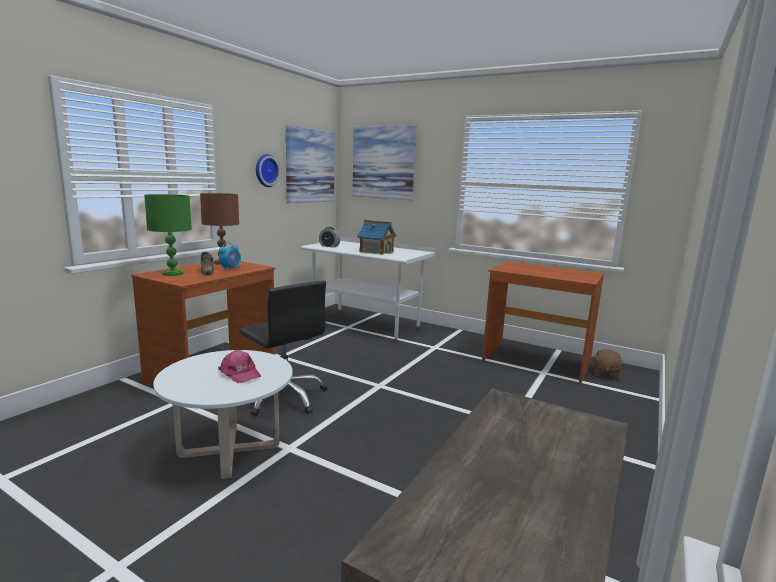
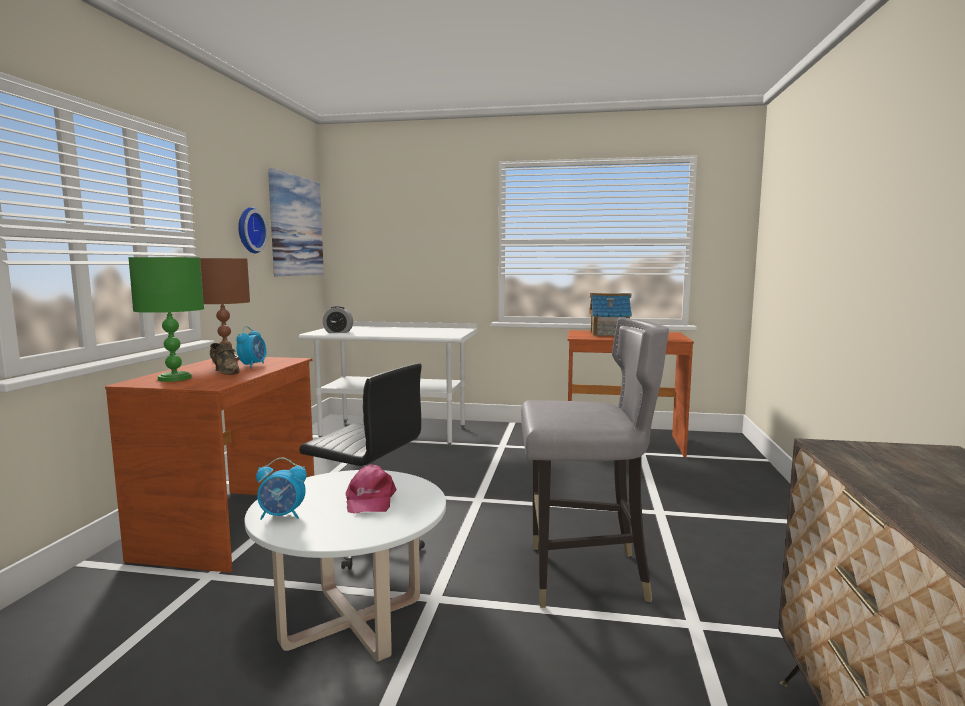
camera: 20 degrees left, 5 degrees down
(181, 373) = (282, 516): none -> alarm clock
(240, 373) = (369, 500): pink cap -> pink cap turned 60 degrees clockwise
(376, 251) = (408, 332): toy house -> toy house (608, 334)
(383, 162) = (392, 221): picture -> none
(402, 458) = (584, 576): none -> grey chair
(605, 373) = (698, 444): brown plush toy -> none

